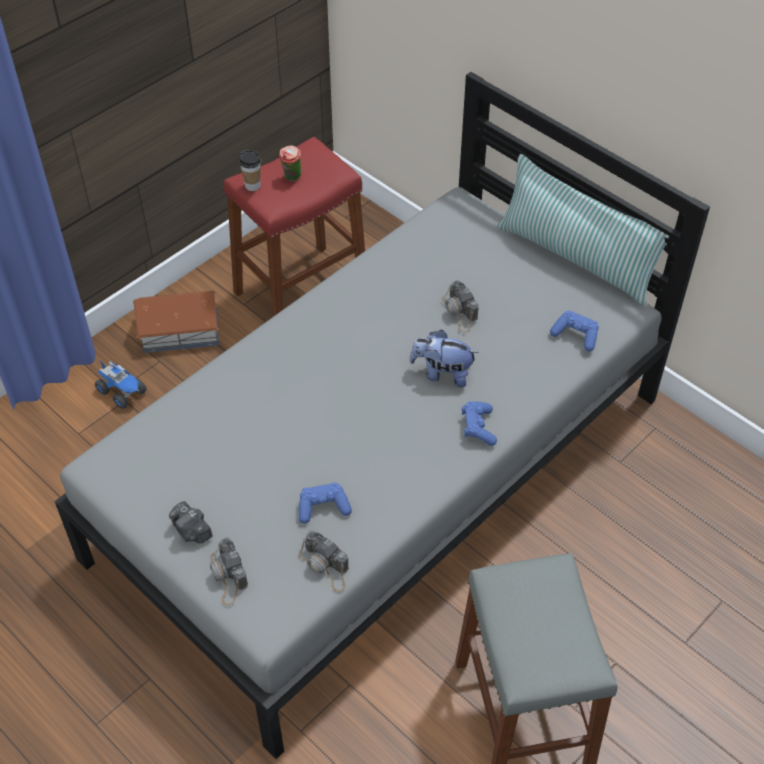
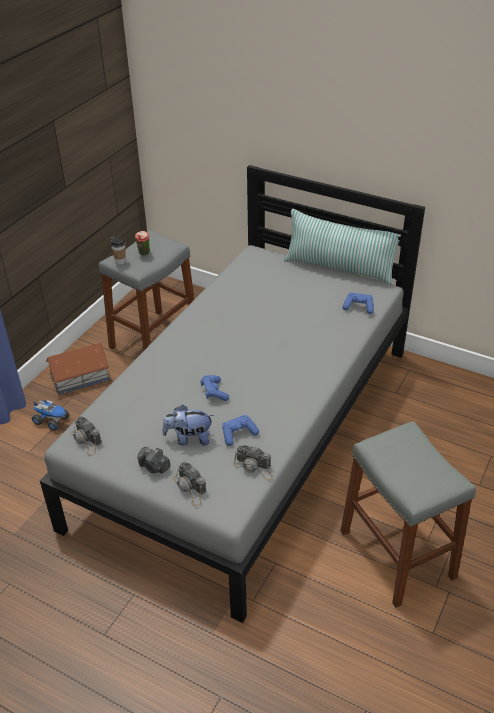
camera: 15 degrees left, 10 degrees down
(301, 290) = (154, 338): red stool -> grey stool
(442, 373) = (284, 344): plush toy -> plush toy (189, 438)
(459, 312) = (280, 309): camera -> camera (86, 440)
(478, 428) = (320, 368): blue game controller -> blue game controller (214, 392)

